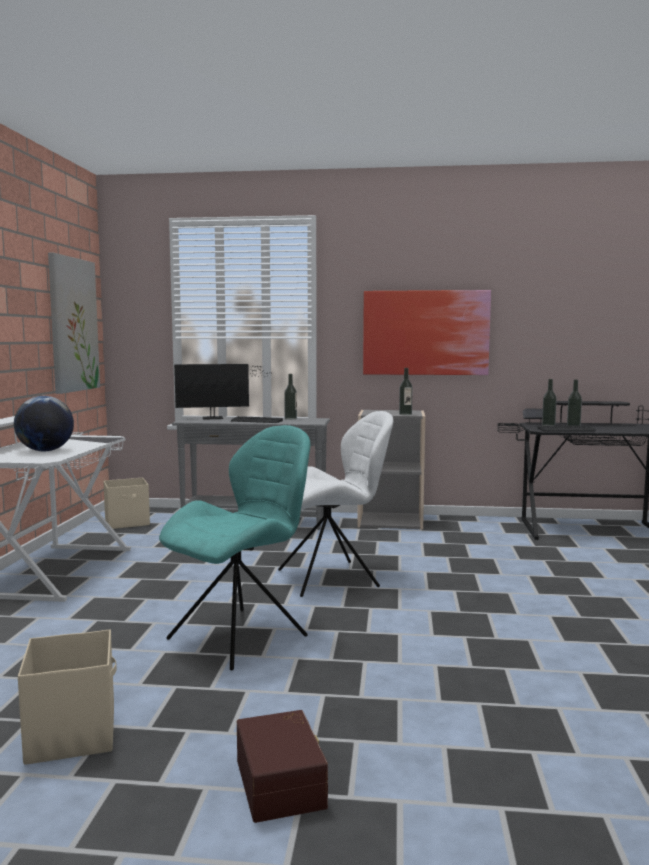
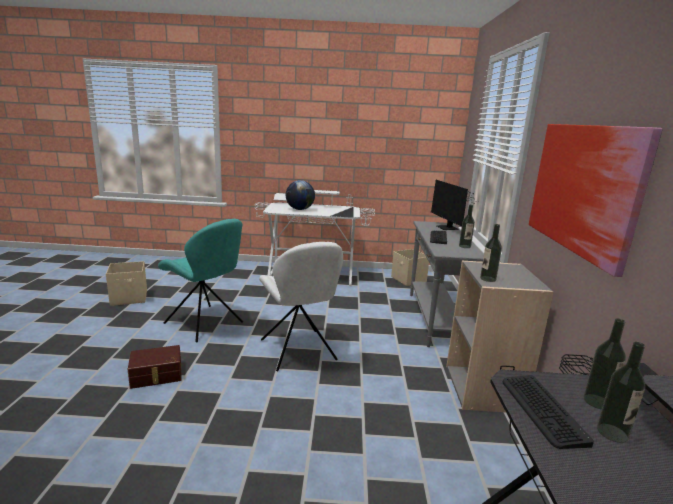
camera: 85 degrees right, 10 degrees up
(73, 325) = (414, 143): picture -> none
(283, 782) = (54, 338): brown storage box -> brown storage box (156, 375)

